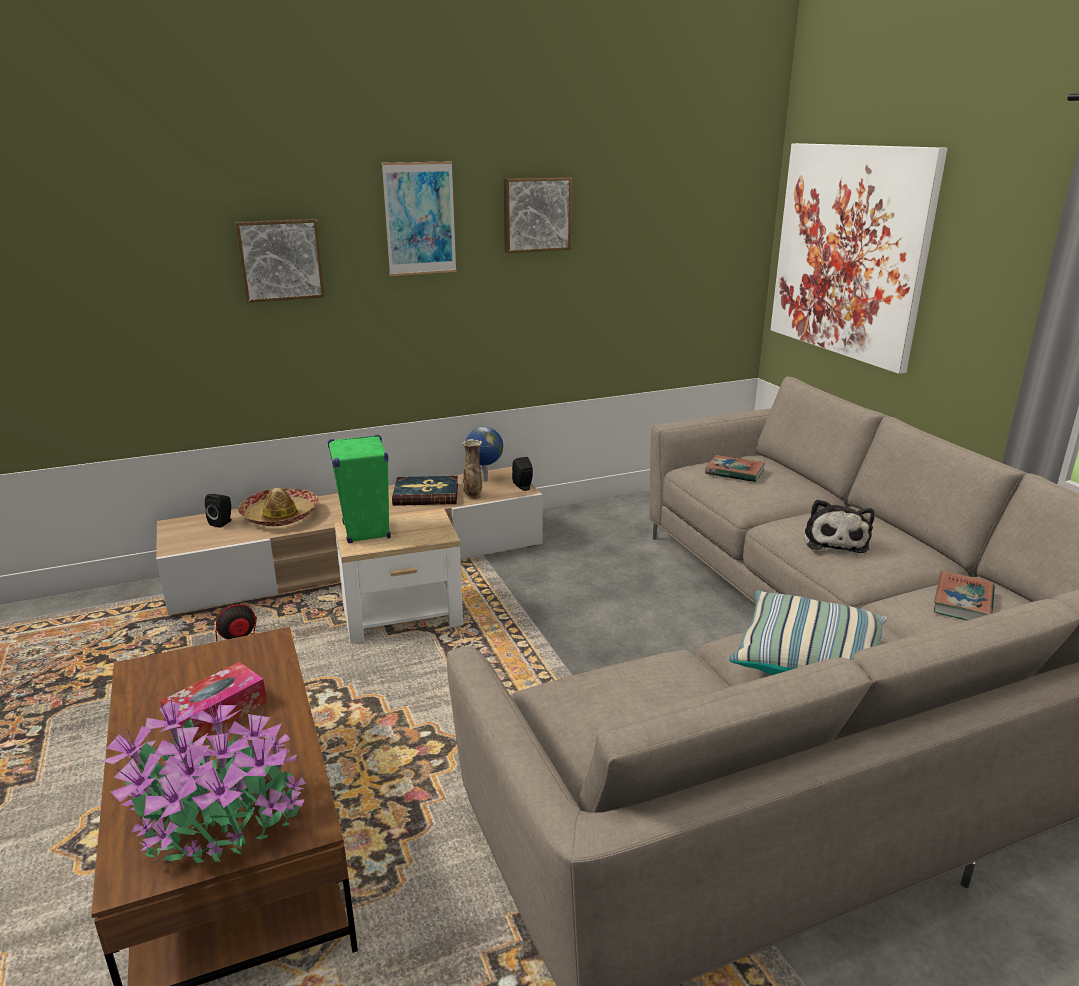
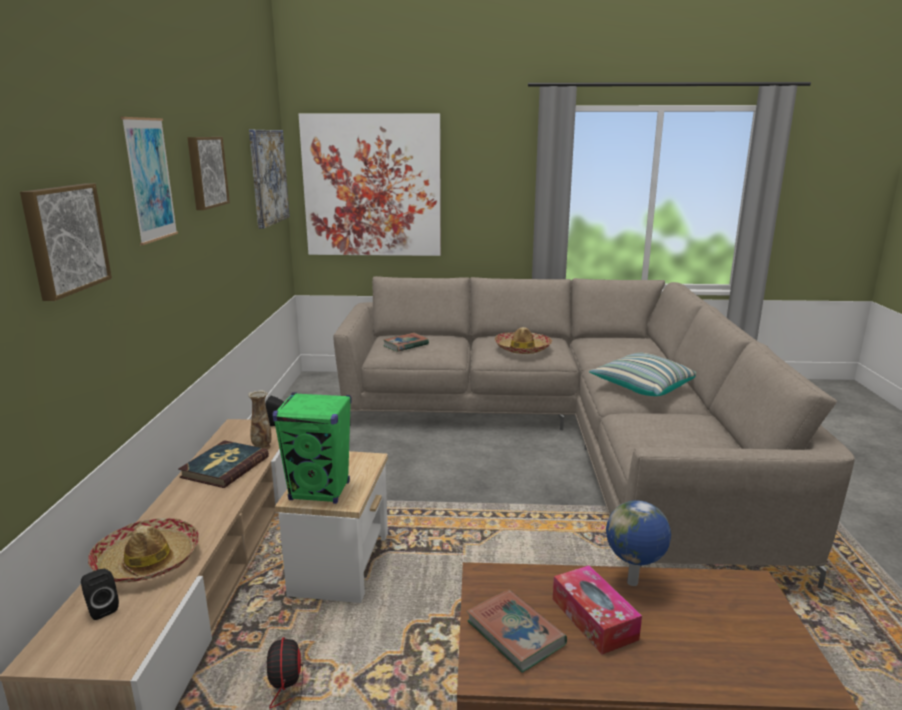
camera: 65 degrees left, 5 degrees down
(217, 822) = (748, 629): potted plant -> none
(484, 480) = (237, 436): globe -> globe (633, 583)
(709, 224) = (268, 177): none -> picture
(835, 540) = (522, 349): plush toy -> hat
(963, 602) = (606, 345): book -> book (515, 634)

